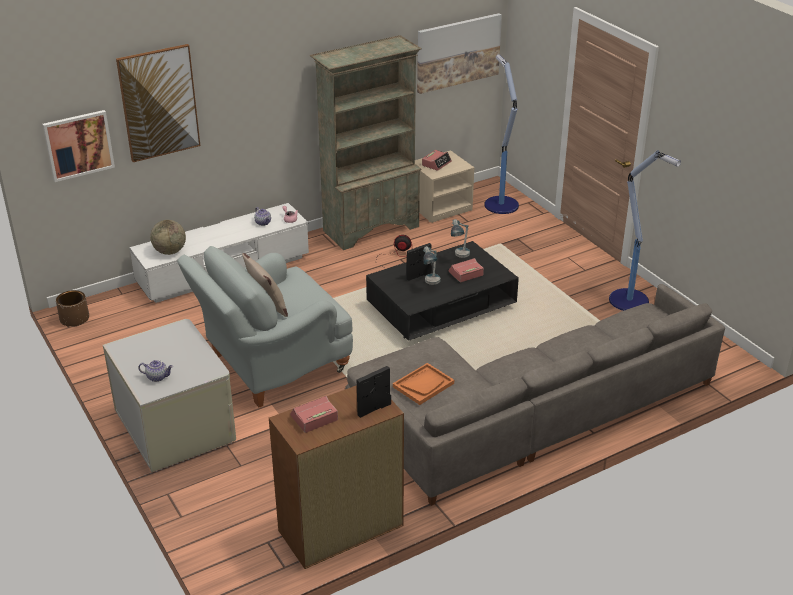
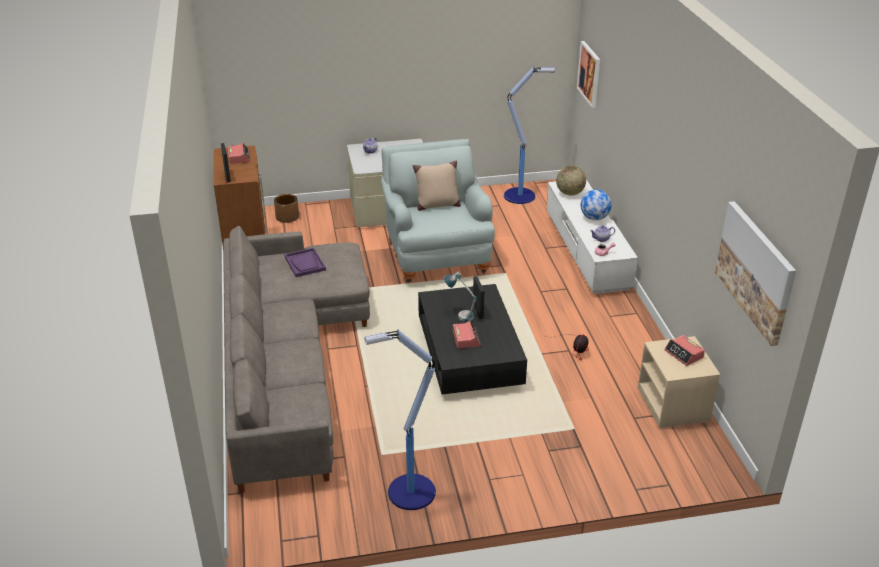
camera: 110 degrees right, 0 degrees up
(74, 319) = (544, 185): brown planter -> brown planter (287, 217)
(159, 103) = (615, 82): picture -> none
(221, 231) = (594, 218): none -> globe
(371, 228) = (639, 345): green bookcase -> none
(423, 385) = (305, 263): orange tray -> purple tray
(460, 257) = (498, 343): table lamp -> none
(500, 204) = (669, 457): floor lamp -> floor lamp (521, 196)

